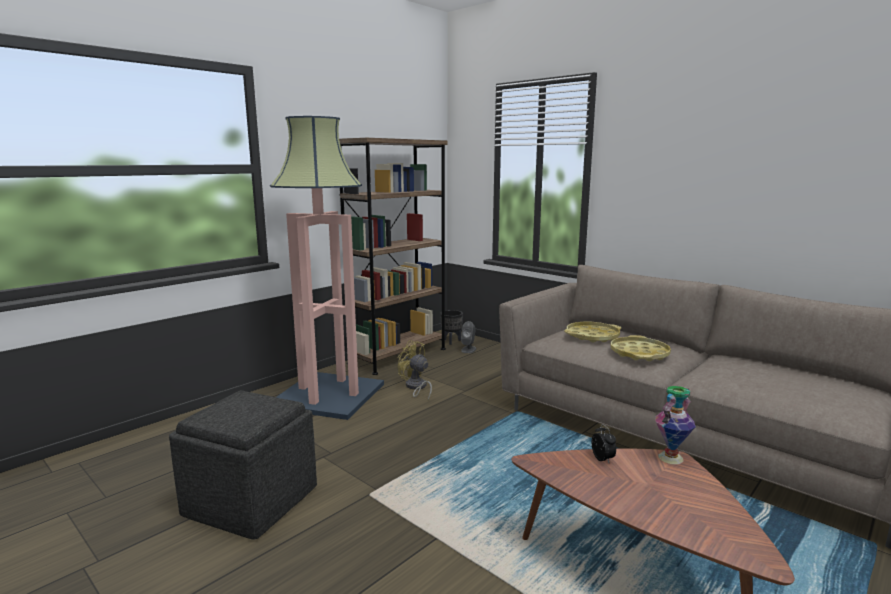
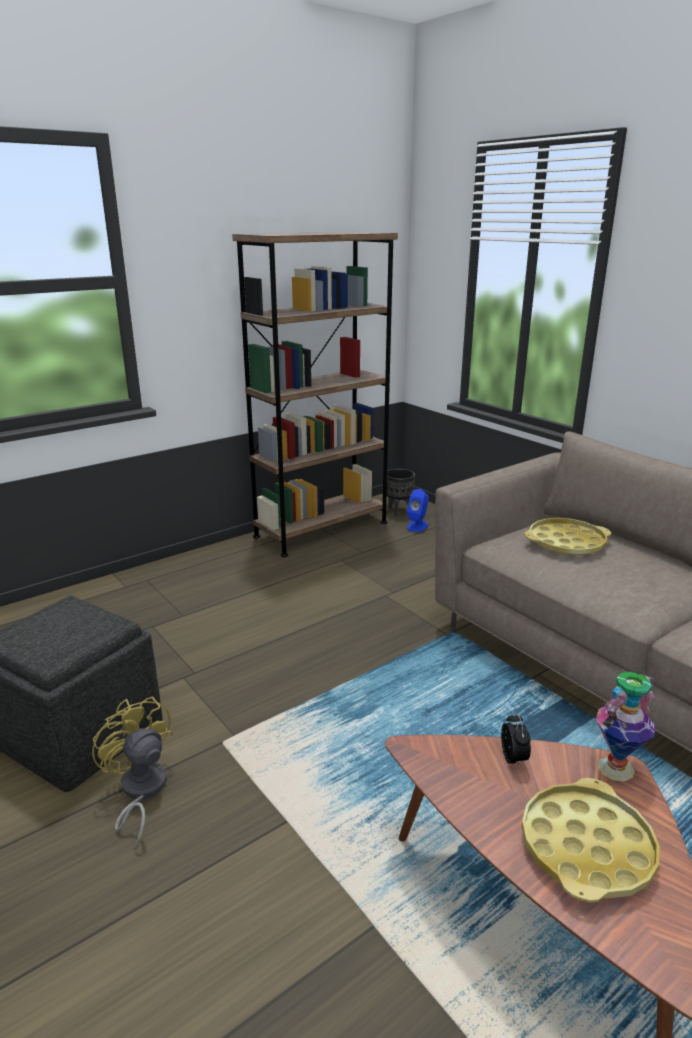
camera: 10 degrees right, 10 degrees up
(328, 395) = (217, 583): floor lamp -> none
(416, 387) = (330, 581): yellow fan -> yellow fan (140, 792)
(468, 349) = (417, 526): grey speaker -> blue speaker
(639, 353) = (624, 581): yellow tray -> yellow tray (586, 847)

